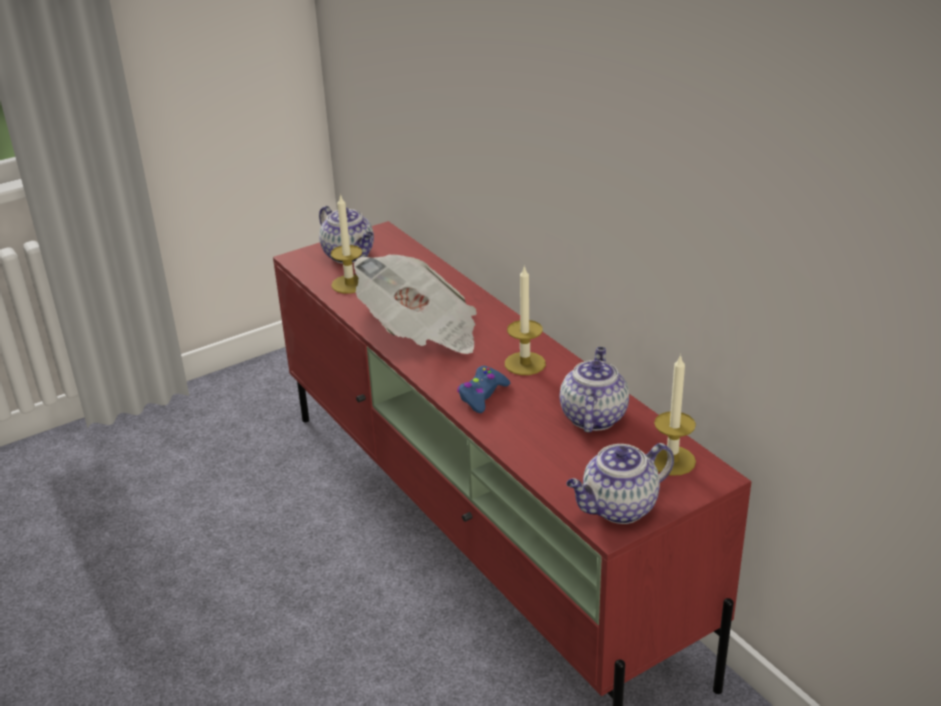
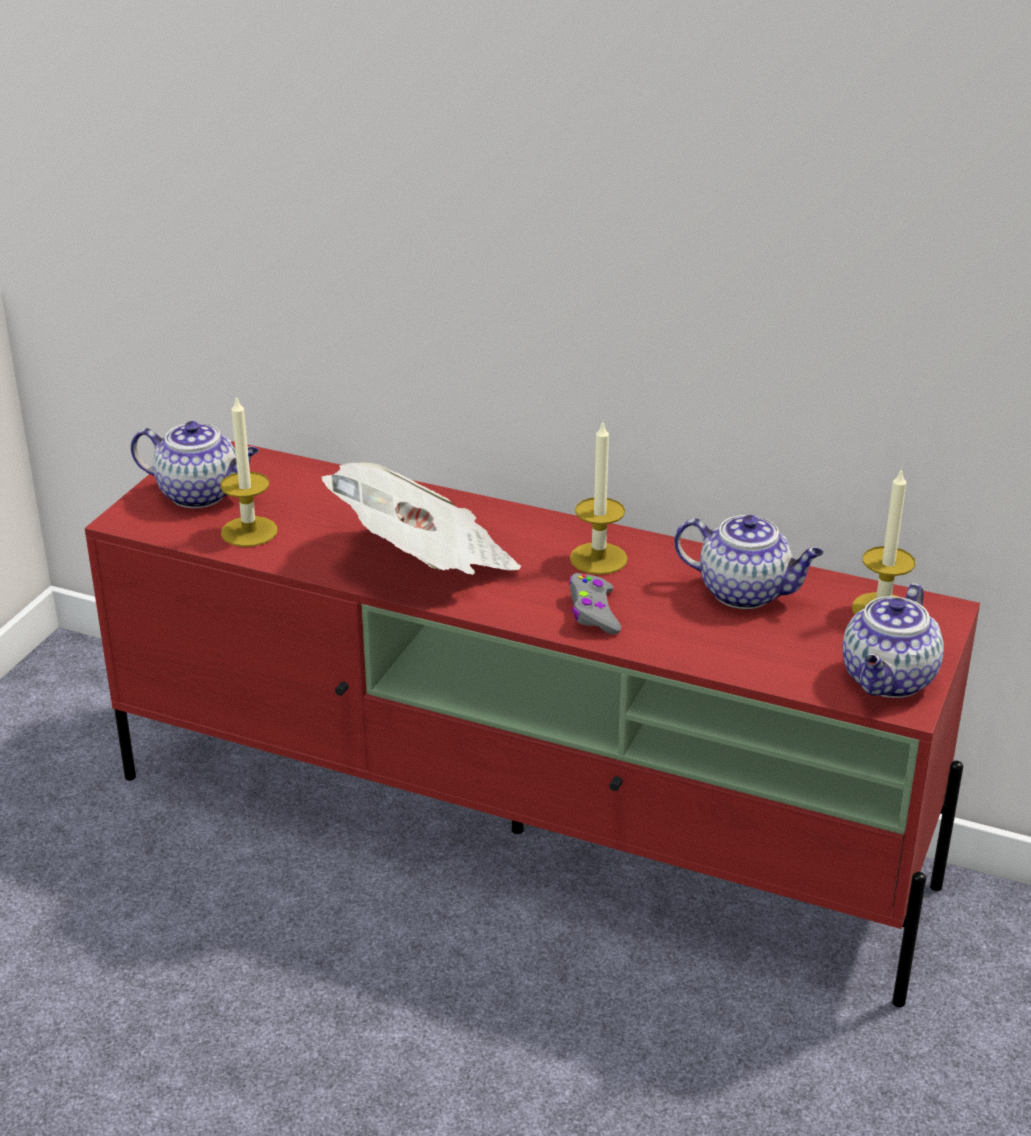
camera: 35 degrees left, 0 degrees up
(482, 395) = (593, 612): blue game controller -> grey game controller
(592, 416) = (746, 592): teapot -> teapot turned 135 degrees clockwise

